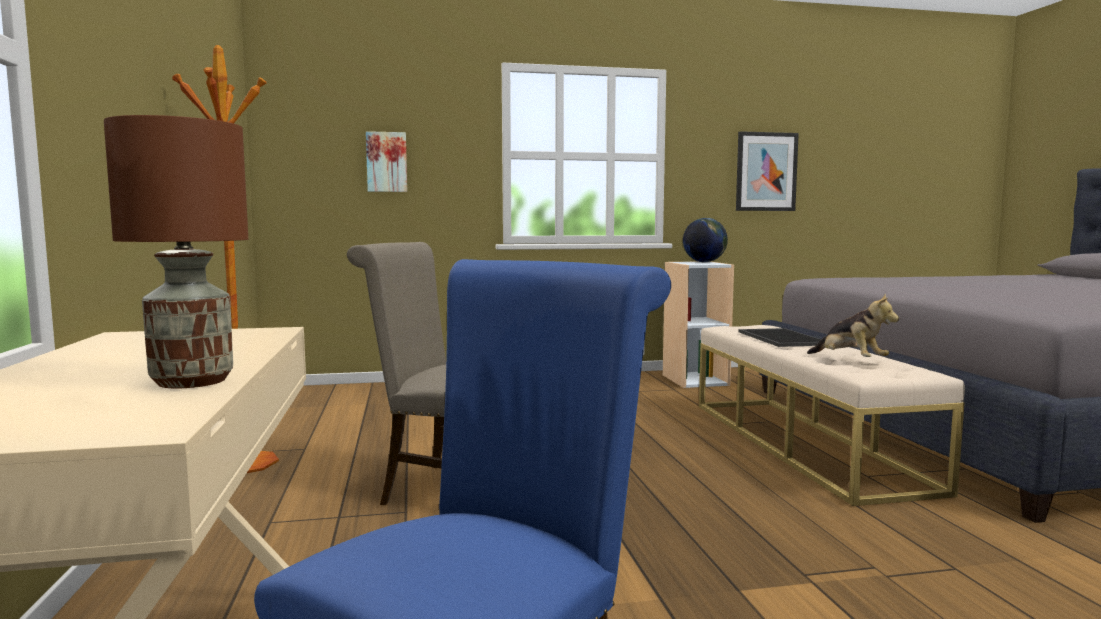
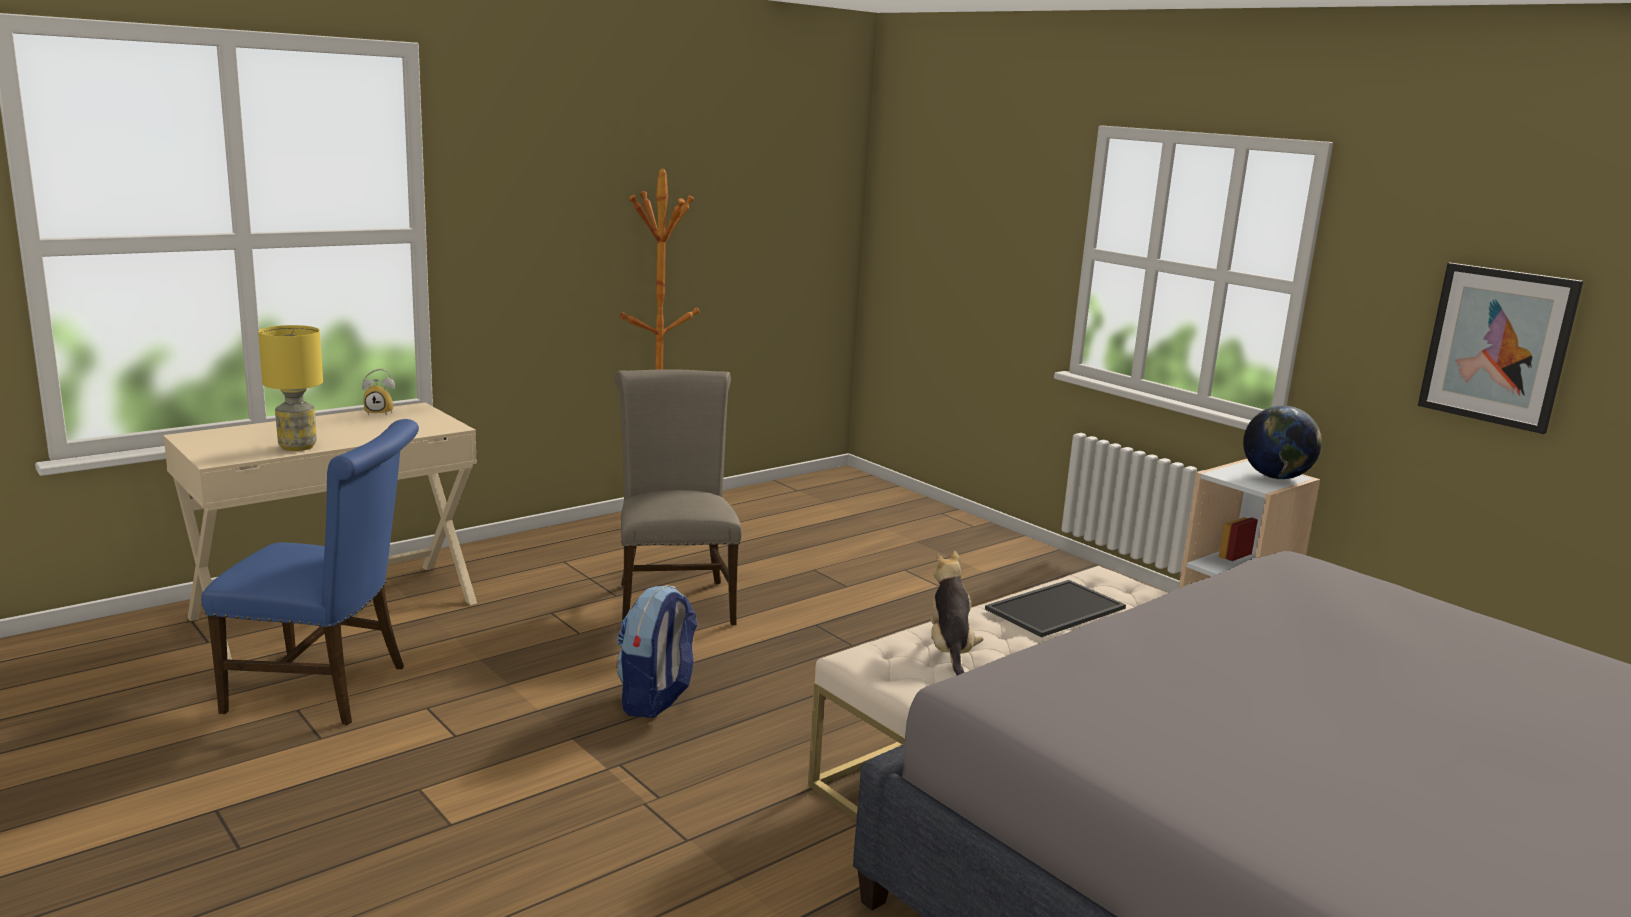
camera: 60 degrees right, 10 degrees up
(101, 345) = (380, 413): none -> alarm clock
(190, 381) = (297, 446): brown table lamp -> yellow table lamp
(386, 162) = (968, 245): picture -> none
(671, 534) = (656, 700): none -> backpack
(850, 361) = (950, 651): plush toy -> plush toy turned 150 degrees clockwise

